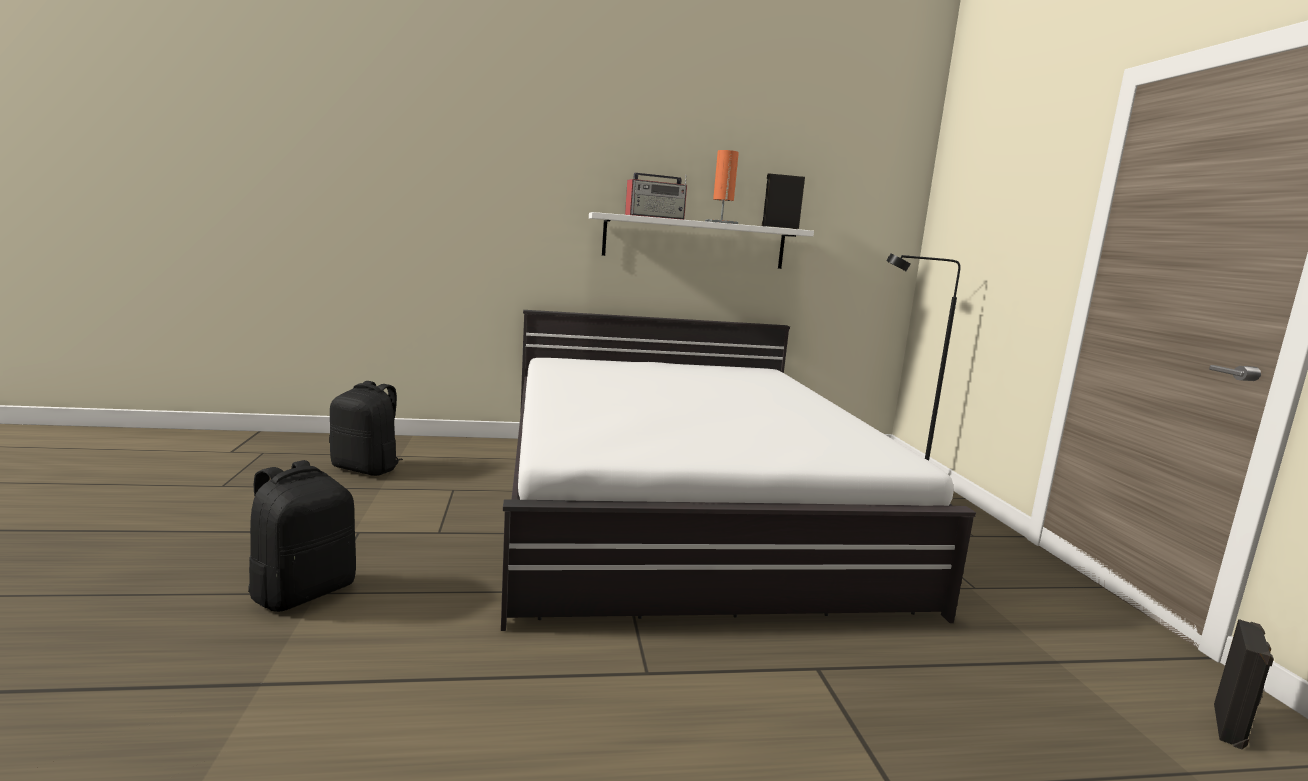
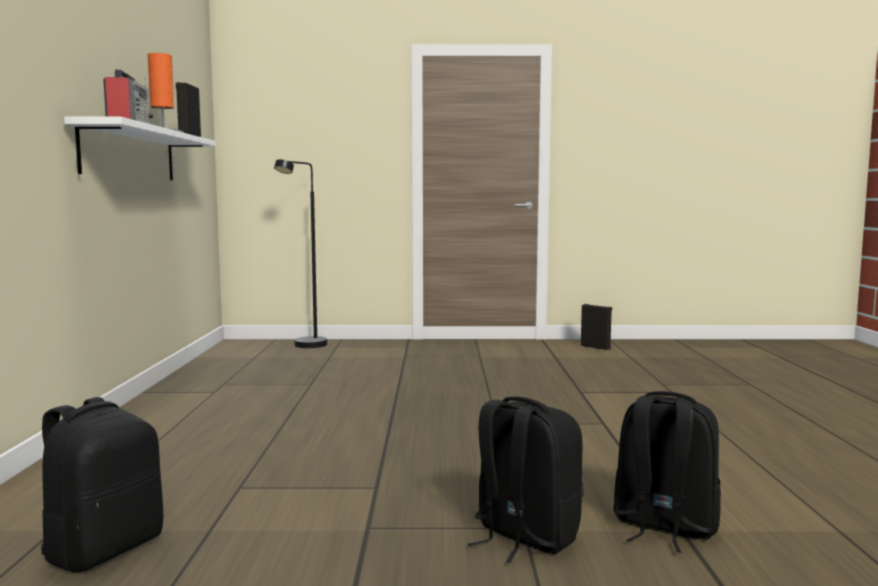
camera: 80 degrees left, 5 degrees down
(277, 672) = (663, 527): none -> black backpack
(681, 508) = (336, 401): white bed -> none

